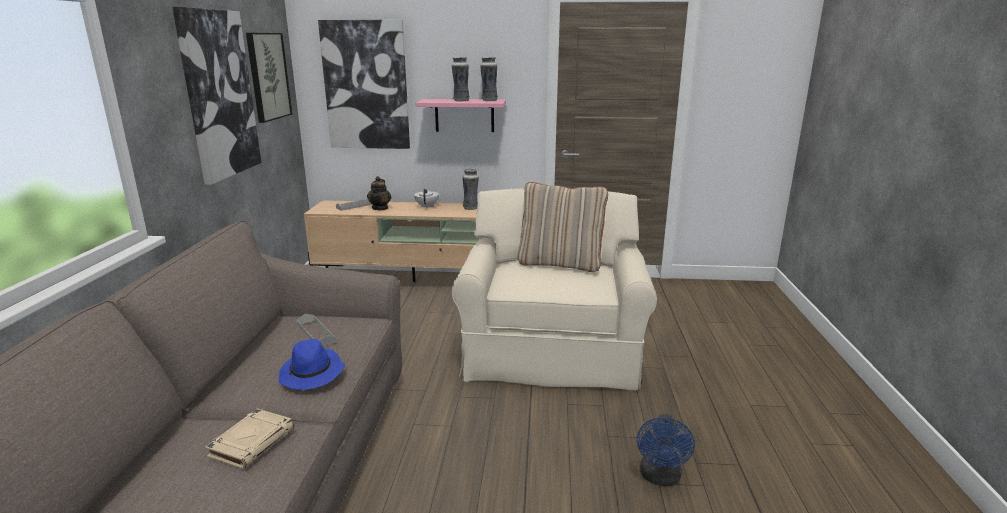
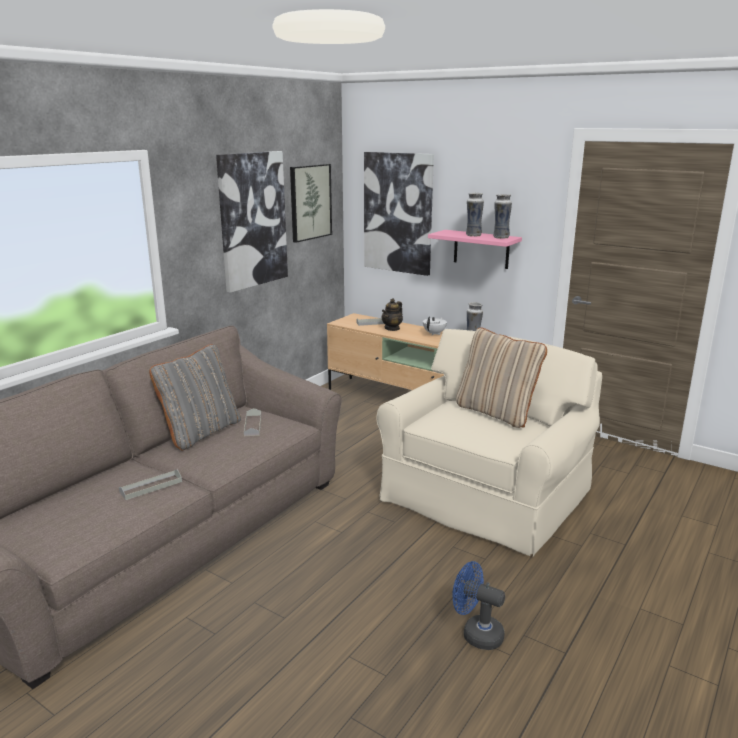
camera: 30 degrees right, 0 degrees up
(252, 442) = (151, 487): beige book -> grey tray
(255, 357) = (201, 432): none -> grey pillow
(312, 374) = (223, 454): blue hat -> none
(660, 478) = (476, 633): blue fan -> blue fan turned 75 degrees clockwise

